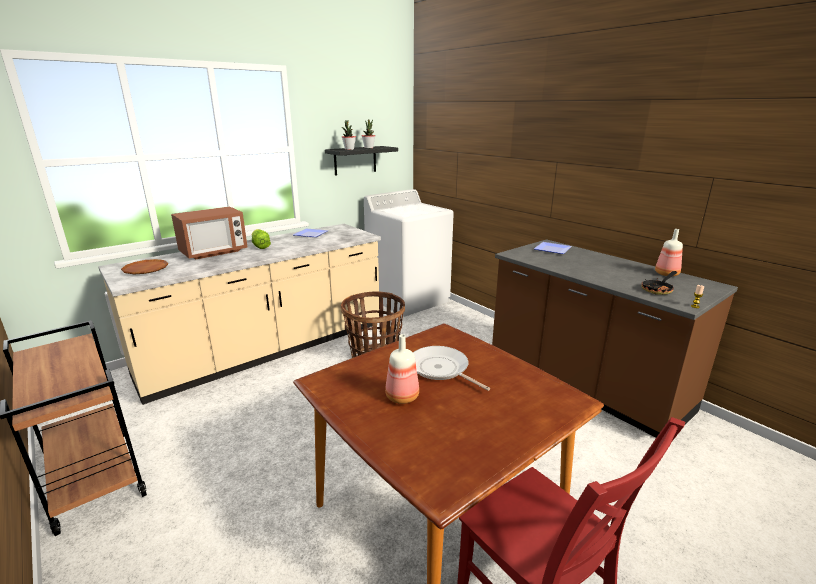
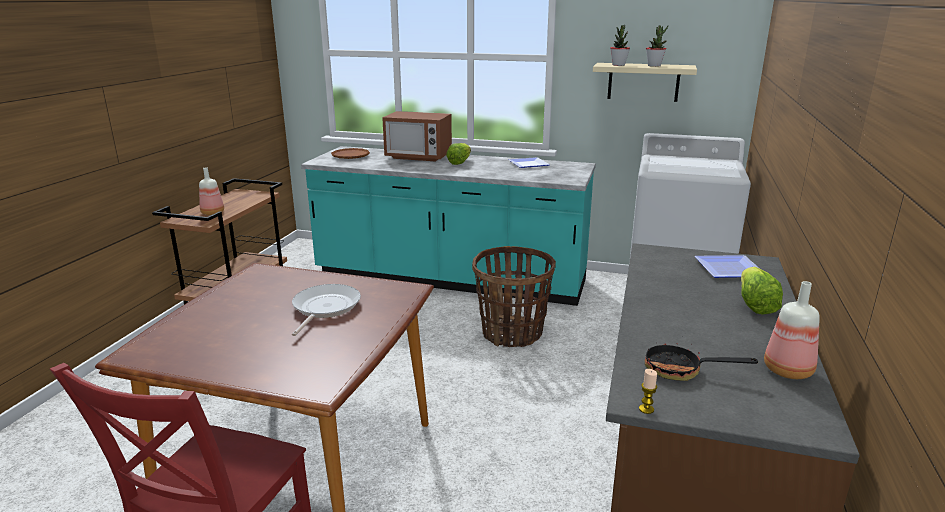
camera: 55 degrees right, 0 degrees up
(267, 351) = (450, 279): beige counter -> turquoise counter
(355, 160) = (643, 82): black shelf -> beige shelf
(401, 396) = (259, 305): bottle -> bottle (213, 213)
(597, 258) = (754, 304): none -> lettuce

